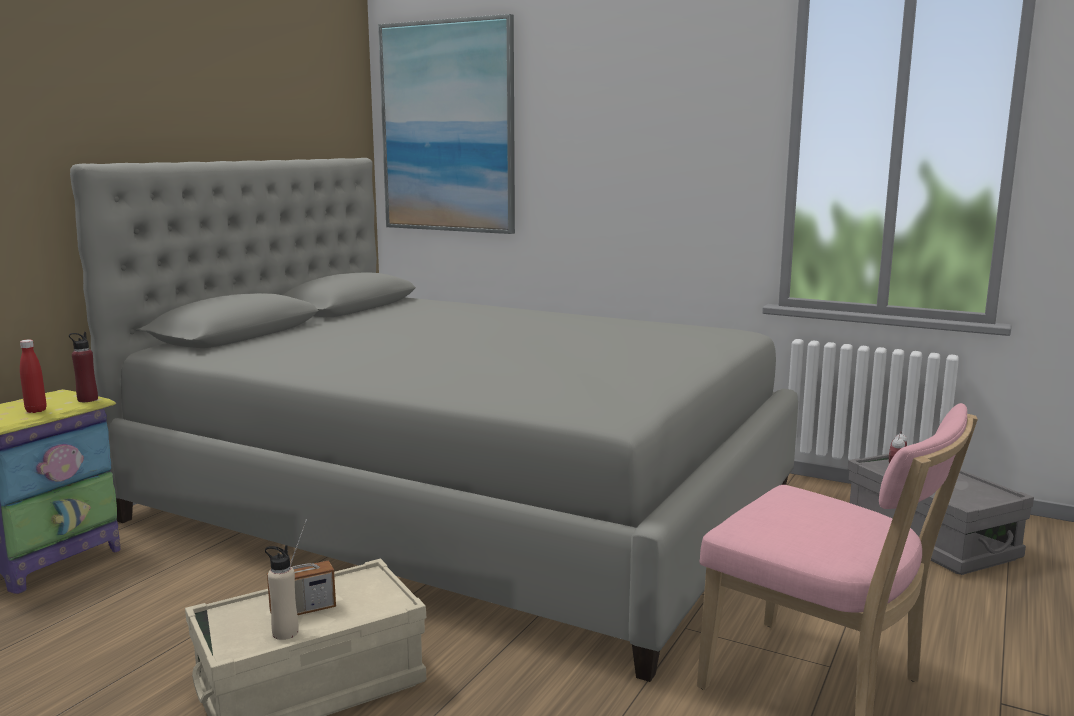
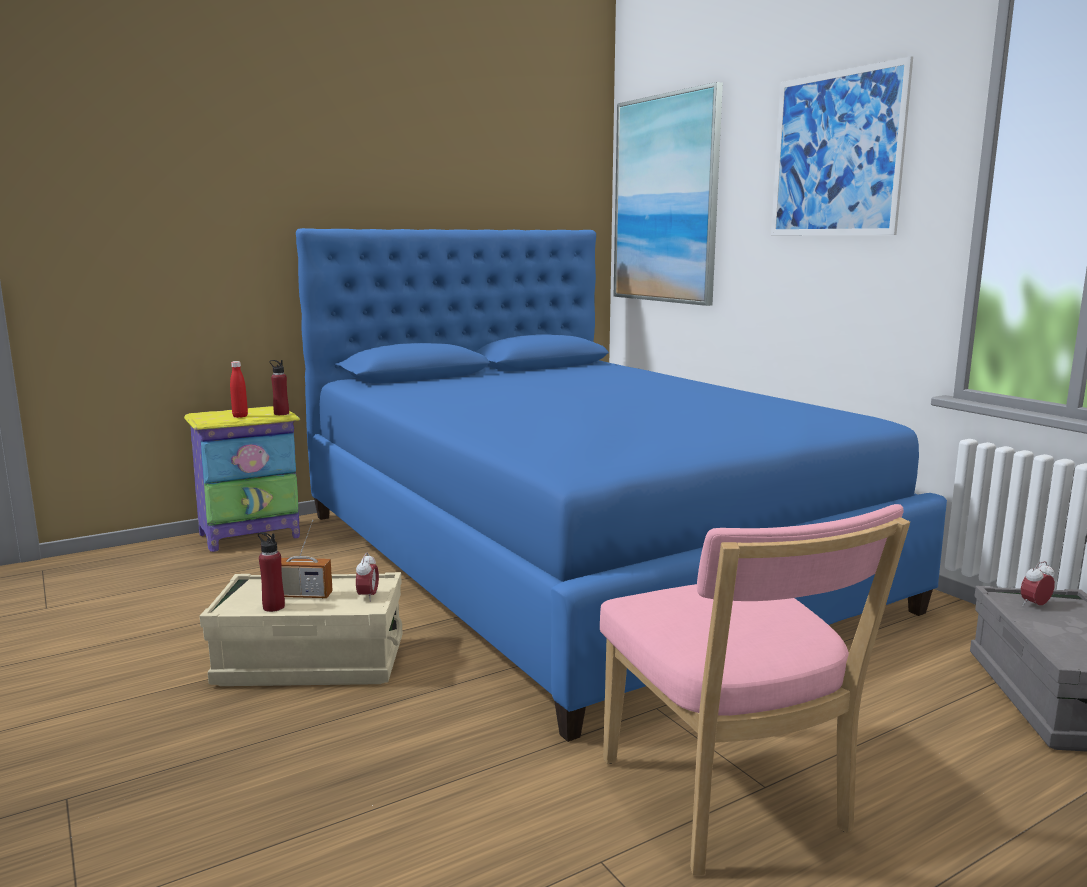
camera: 30 degrees right, 0 degrees up
(285, 633) = (273, 607): beige bottle -> red bottle
(377, 593) = (368, 597): none -> alarm clock
(463, 505) = (577, 557): grey bed -> blue bed
(648, 92) = (836, 154): none -> picture

